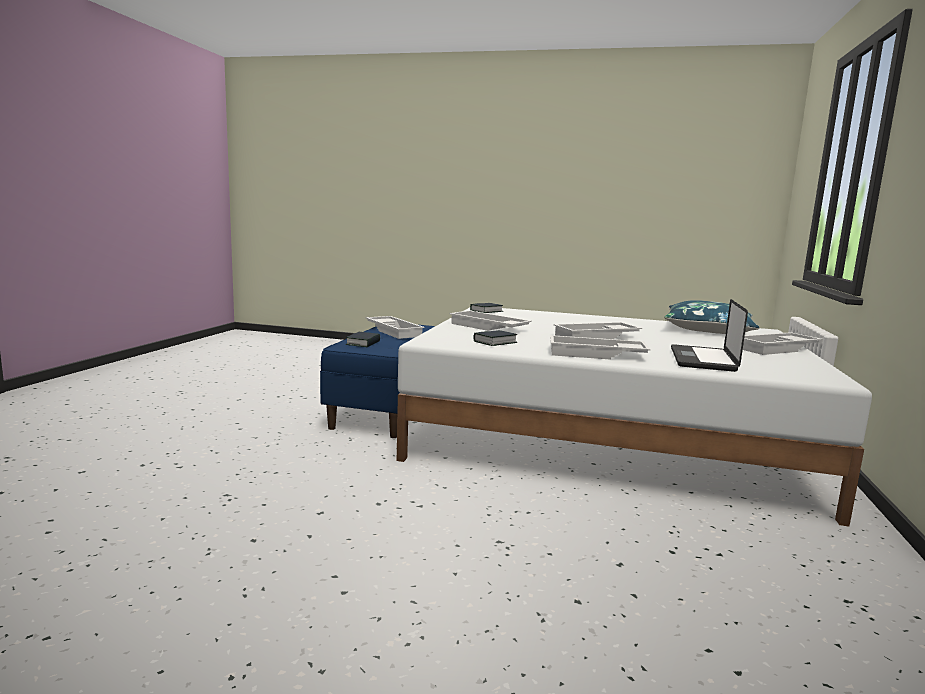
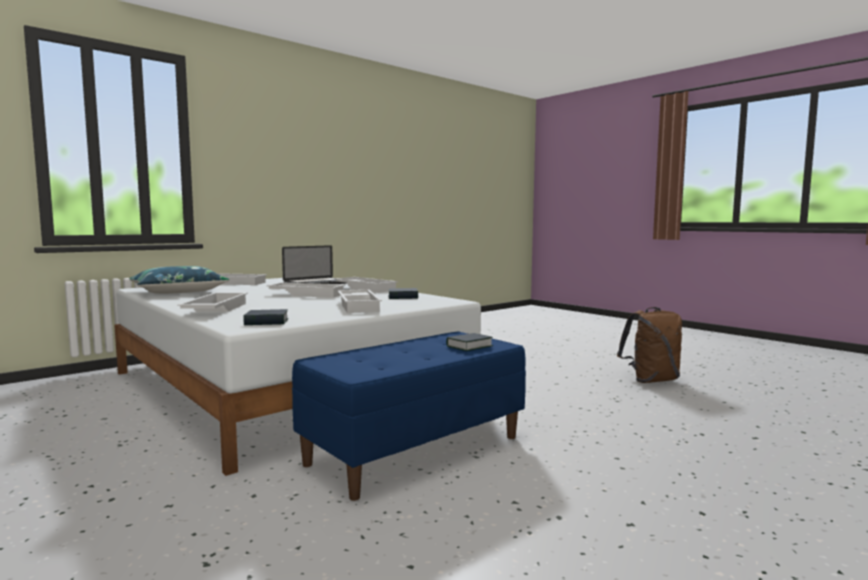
camera: 145 degrees left, 5 degrees down
(143, 569) = (651, 380): none -> brown backpack
(395, 331) = (393, 359): white tray -> white tray (214, 309)

